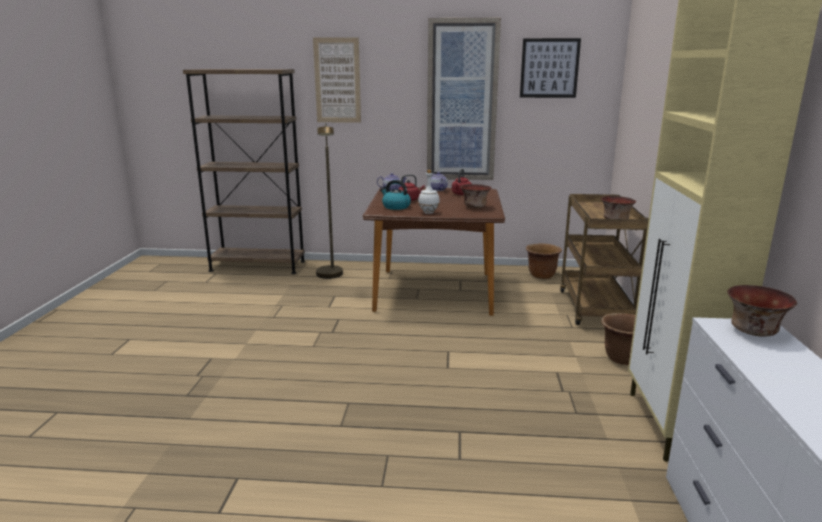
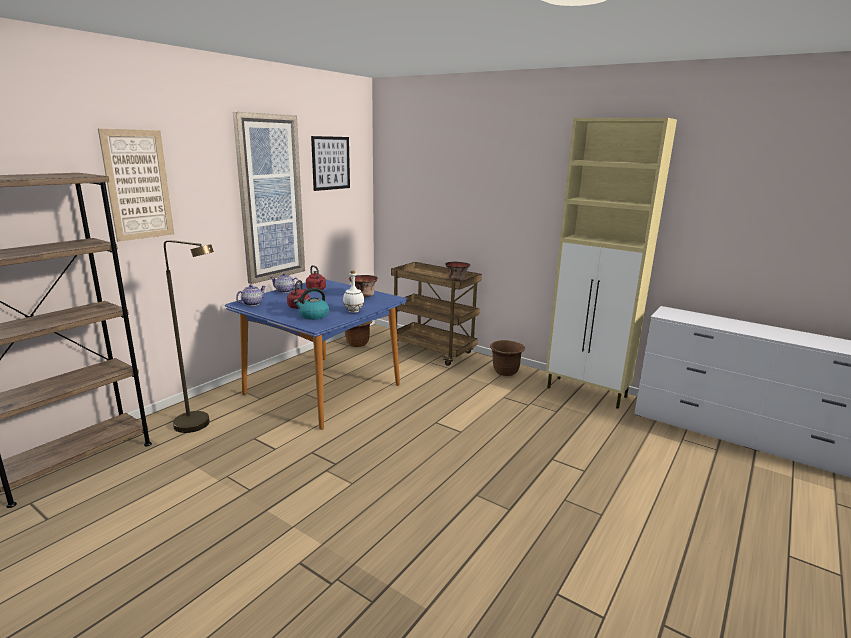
camera: 60 degrees left, 0 degrees up
(434, 291) = (322, 390): brown dining table -> blue dining table
(754, 331) = (674, 313): bowl -> none

